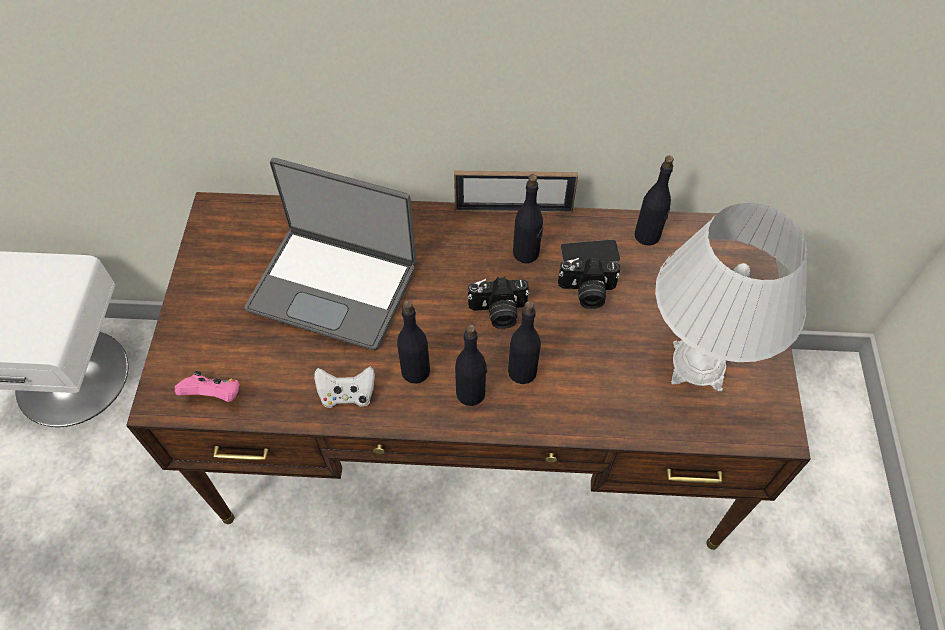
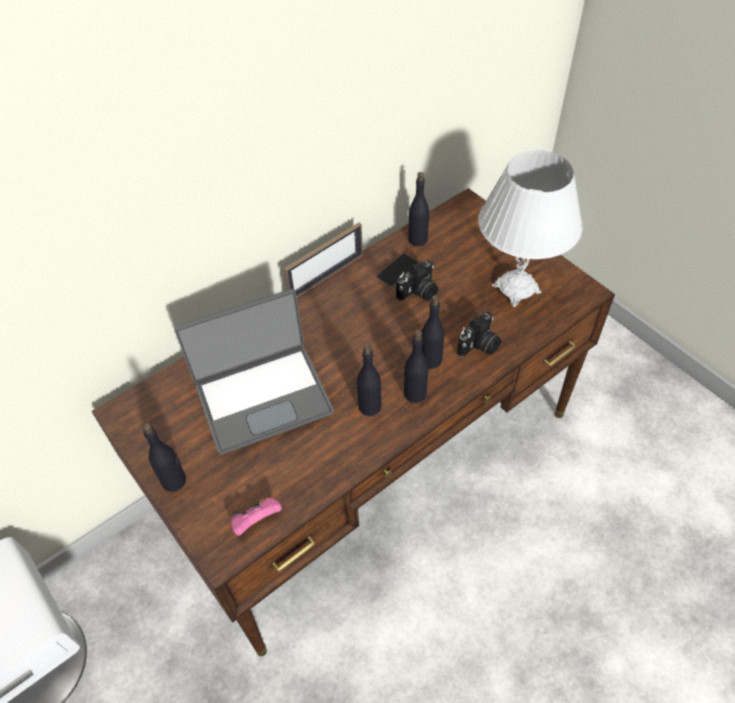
camera: 40 degrees left, 5 degrees down
(347, 394) = (343, 452): white game controller -> none
(498, 312) = (381, 338): camera -> camera (479, 346)
(526, 253) = (361, 295): black bottle -> black bottle (174, 481)

